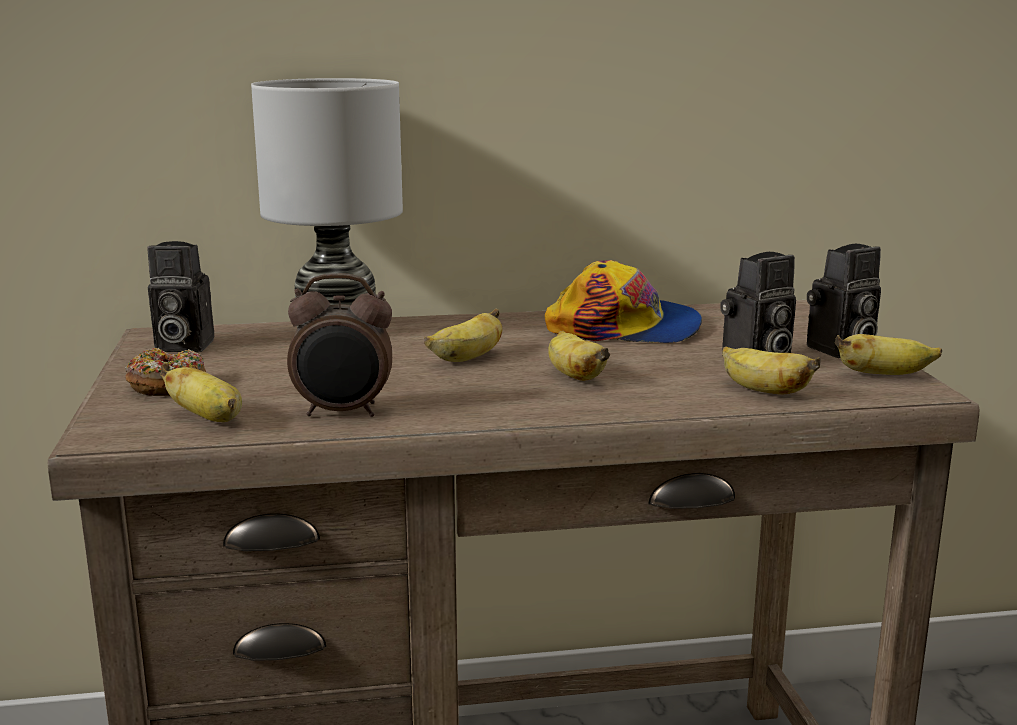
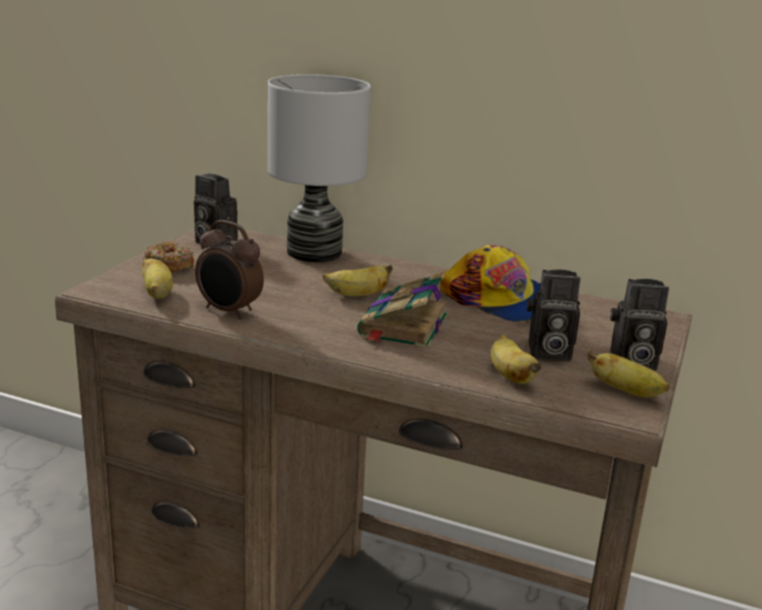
camera: 30 degrees right, 5 degrees up
(574, 376) = (402, 326): banana -> book

